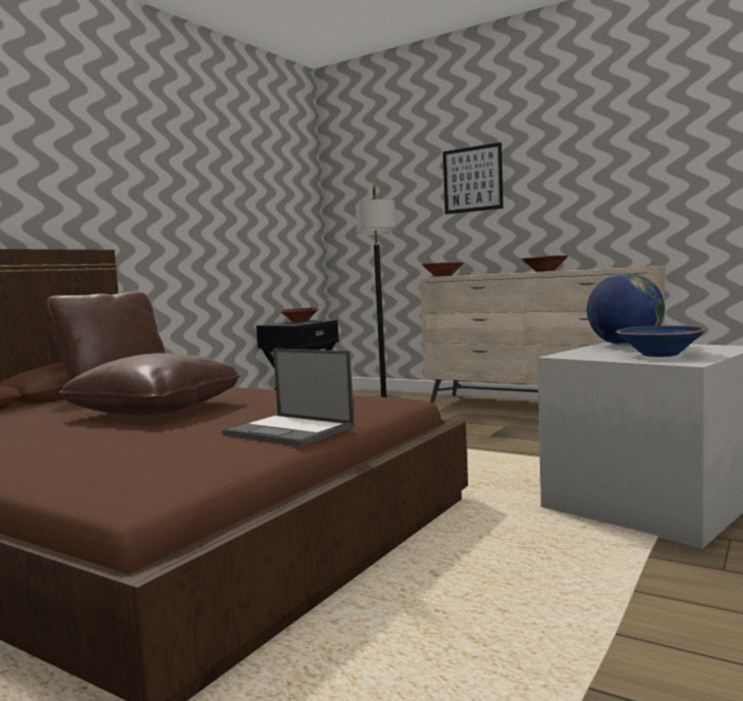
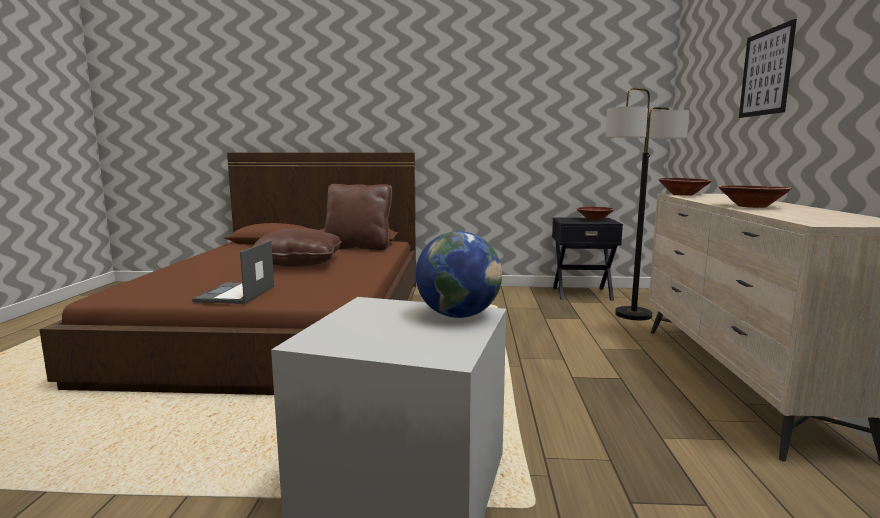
camera: 60 degrees right, 5 degrees up
(660, 355) = (370, 331): blue bowl -> none

